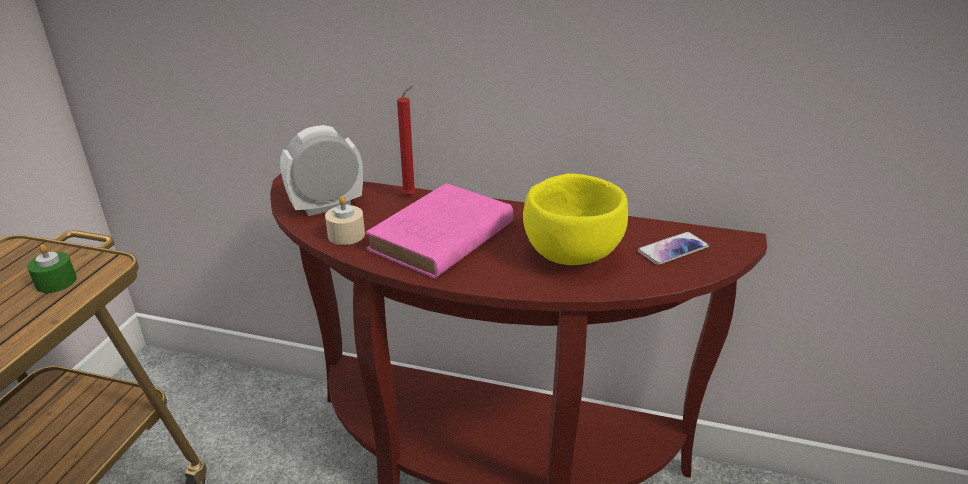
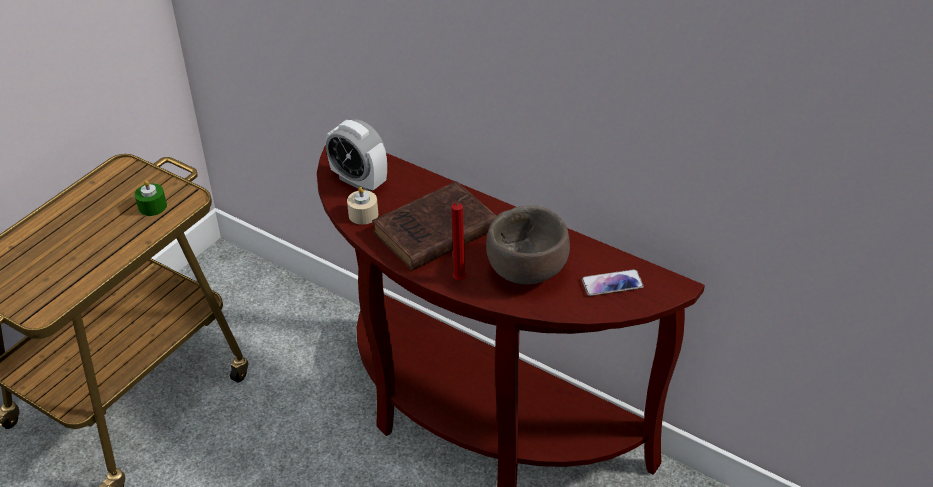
camera: 20 degrees right, 10 degrees up
(327, 206) = (359, 181): alarm clock -> alarm clock turned 135 degrees counterclockwise
(411, 195) = (430, 182): red candle -> red candle (461, 279)
(439, 238) = (432, 233): pink book -> brown book
(572, 254) = (527, 271): yellow bowl -> brown bowl

